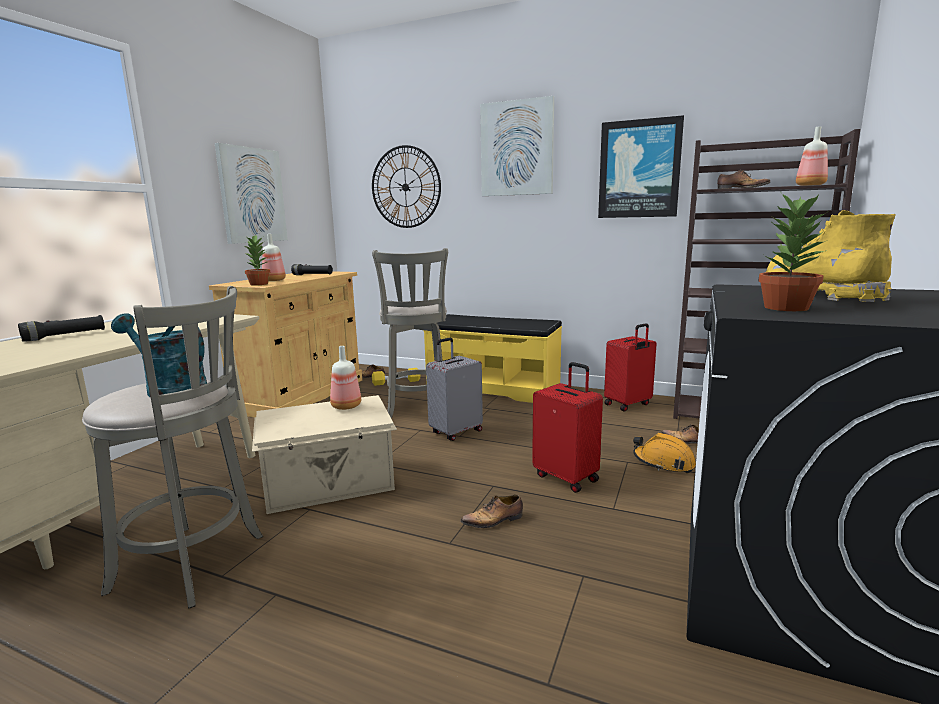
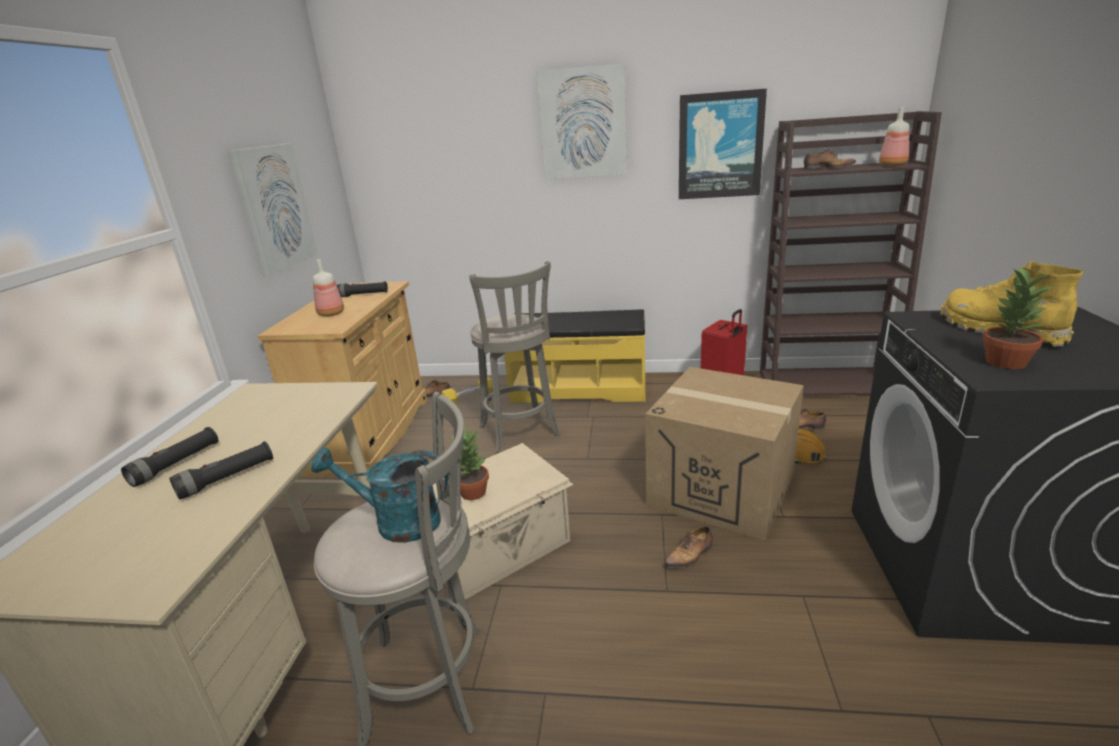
camera: 15 degrees left, 10 degrees up
(81, 344) = (227, 479): none -> black flashlight
(259, 284) = (325, 326): potted plant -> potted plant (474, 492)
(345, 406) = (502, 467): bottle -> none
(405, 187) = (446, 170): wall clock -> none
(455, 432) = (580, 454): grey suitcase -> none
(567, 477) = (722, 489): red suitcase -> cardboard box

